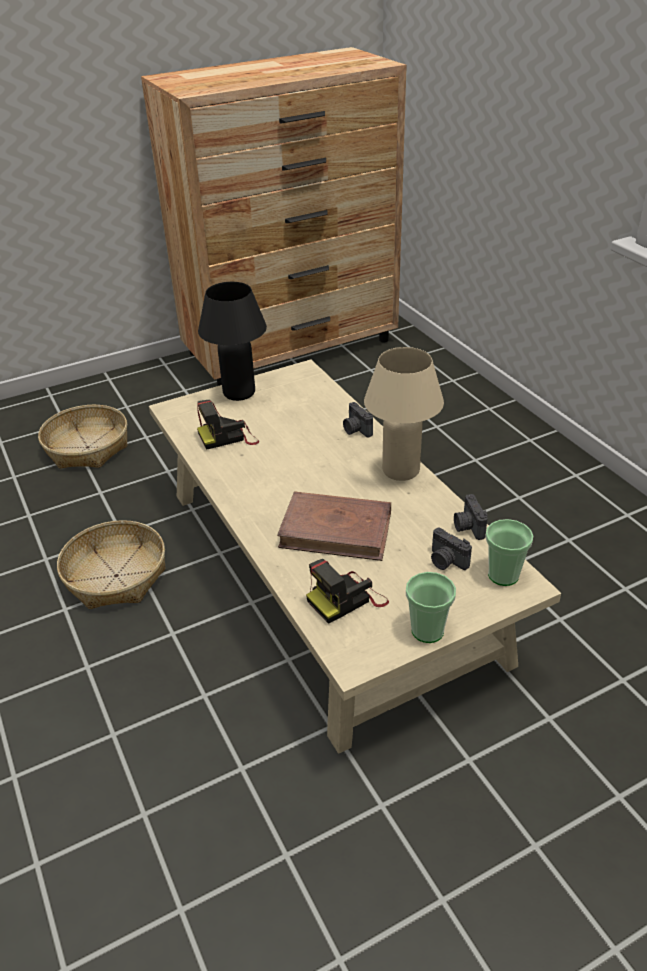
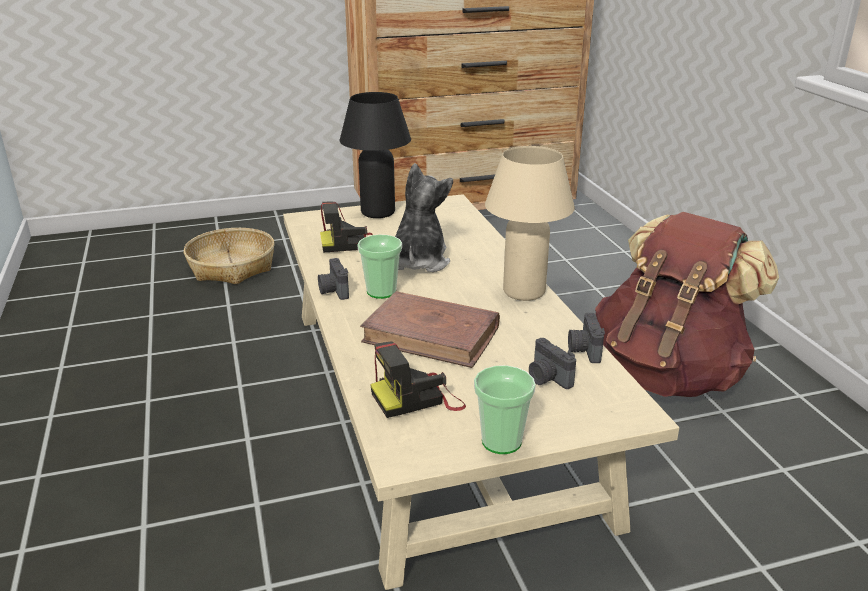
camera: 10 degrees right, 10 degrees down
(116, 575) = (212, 378): basket -> none
(297, 448) = (419, 261): none -> plush toy
(356, 430) = (487, 253): camera -> camera (333, 291)
(503, 575) = (611, 400): cup -> cup (381, 291)
(517, 509) = (667, 374): none -> brown backpack

